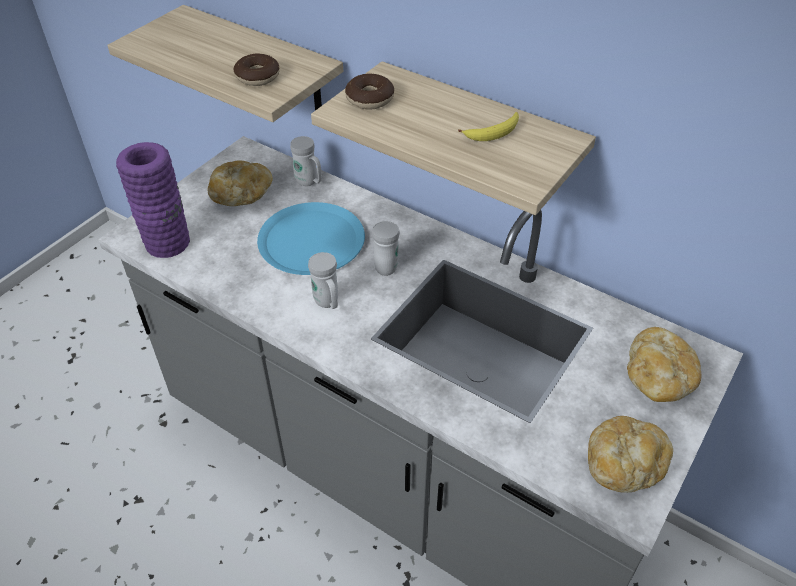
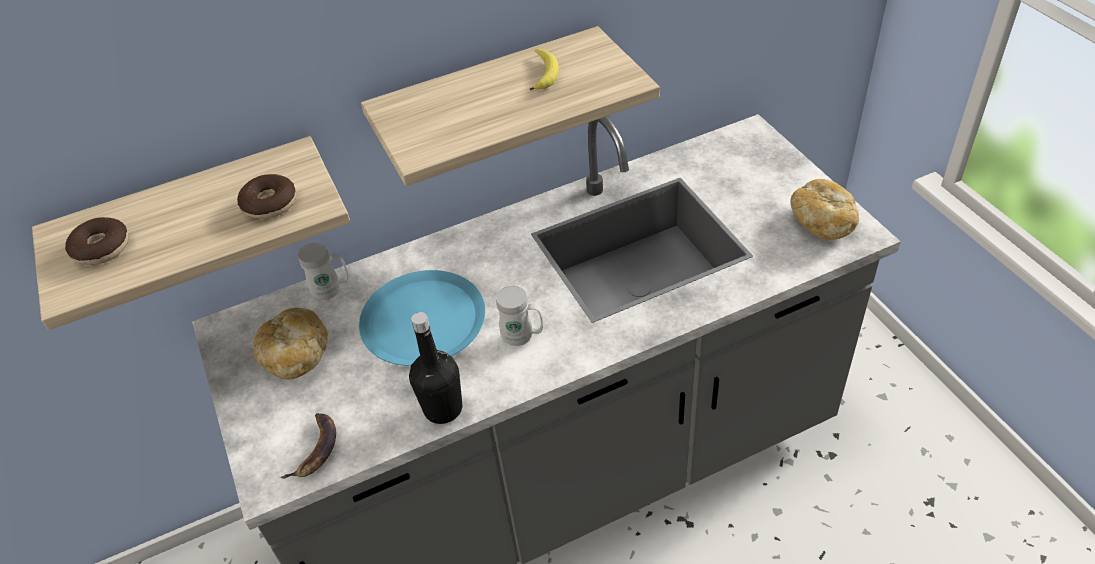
camera: 55 degrees left, 0 degrees up
(167, 242) = (315, 449): purple vase -> banana
(233, 289) = (443, 408): none -> black bottle
(370, 99) = (419, 128): donut -> donut (102, 248)
(387, 265) = (506, 275): white mug -> none
(657, 378) = (754, 167): bread -> none

